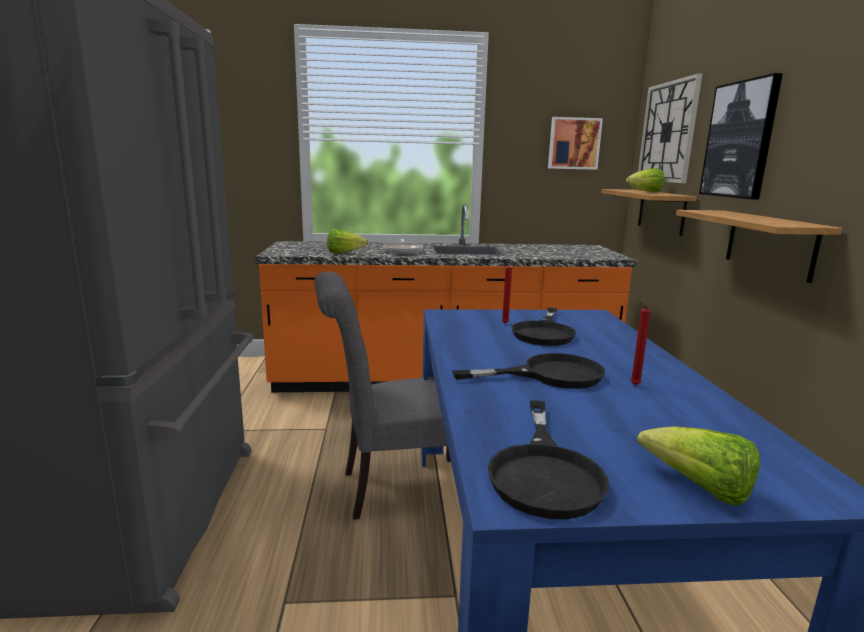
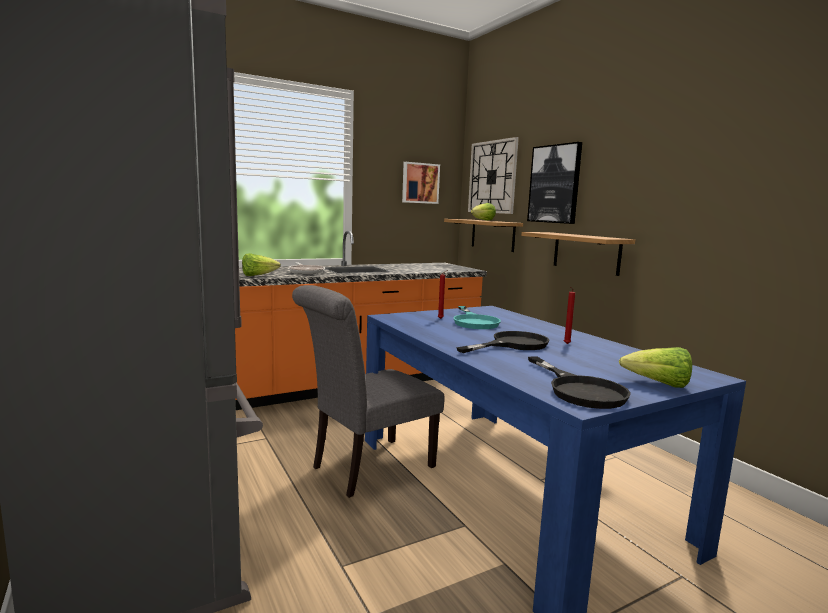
camera: 25 degrees left, 5 degrees down
(544, 332) = (474, 322): black frying pan -> turquoise frying pan

